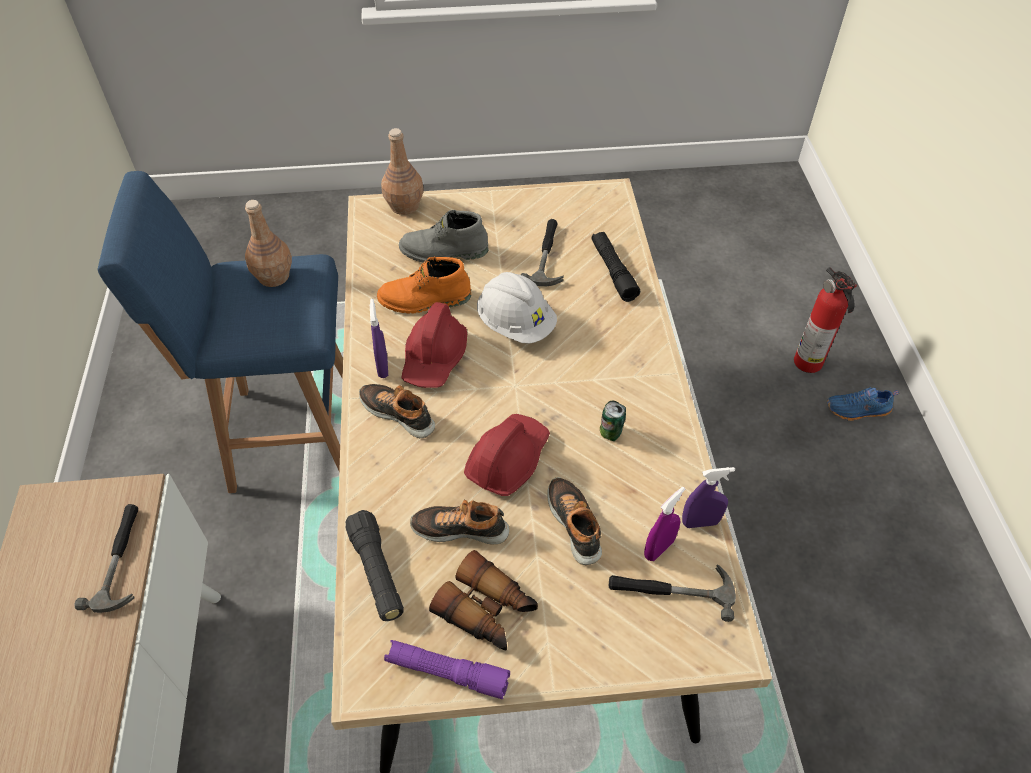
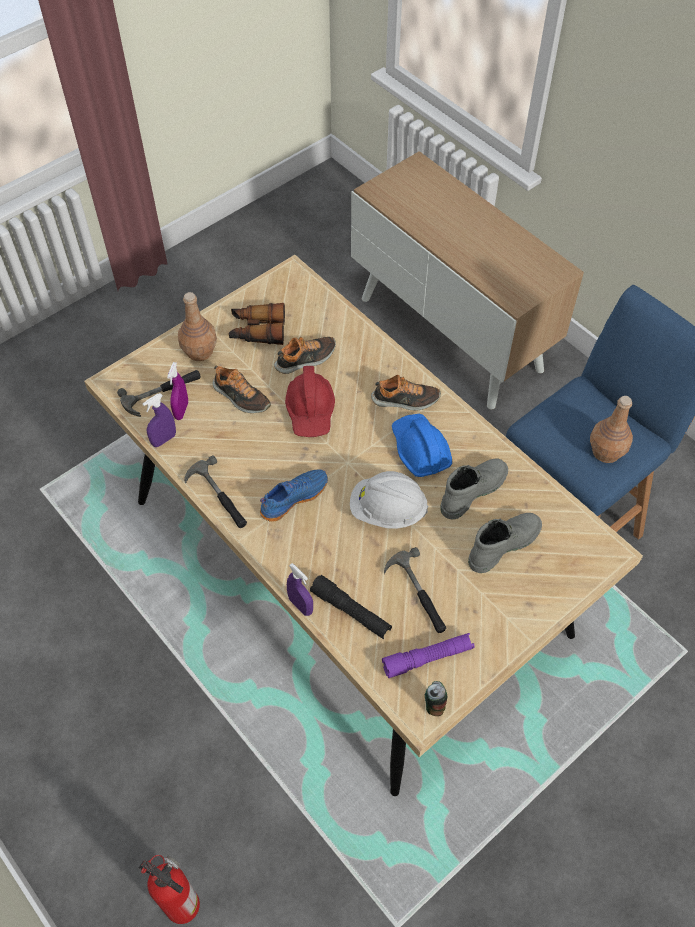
camera: 145 degrees right, 5 degrees up
(121, 559) = (482, 273): hammer -> hammer (218, 497)
(377, 572) = (332, 316): black flashlight -> none
(382, 367) = (447, 423): purple spray bottle -> purple spray bottle (300, 605)
(404, 206) = (585, 573): brown bottle -> brown bottle (199, 351)
(424, 301) = (472, 490): orange boot -> grey boot
(434, 358) = (420, 450): red hard hat -> blue hard hat
(447, 672) = (256, 297): purple flashlight -> purple flashlight (427, 658)
(610, 434) = (257, 465): can -> can (434, 705)
(857, 411) = (110, 866): blue shoe -> blue shoe (293, 497)

